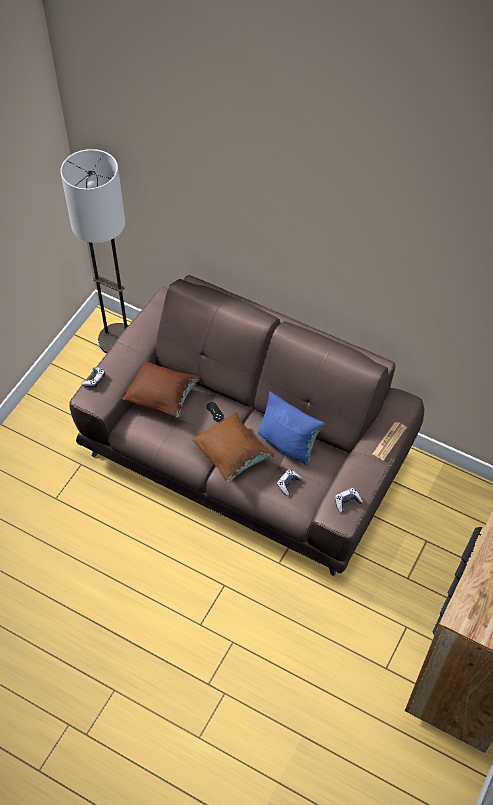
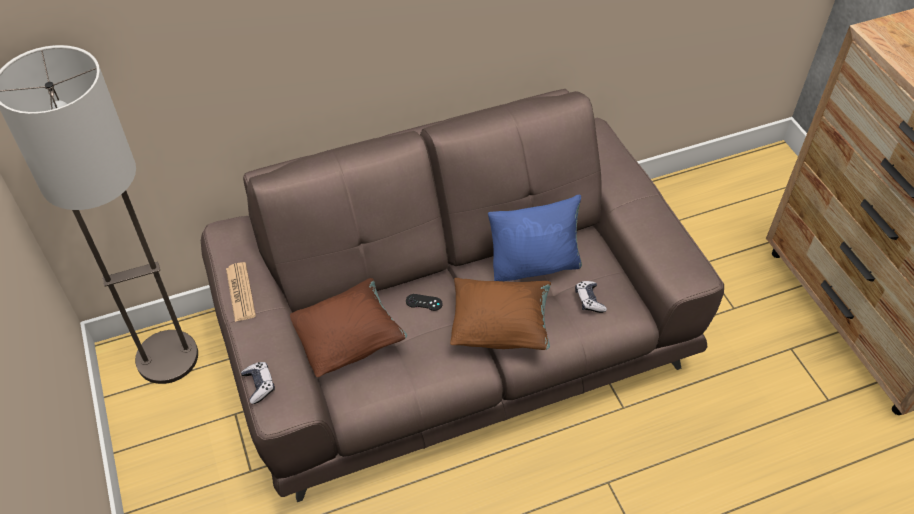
camera: 50 degrees left, 5 degrees down
(347, 502) = (678, 256): game controller -> none
(389, 441) = (631, 172): newspaper -> newspaper (240, 292)

